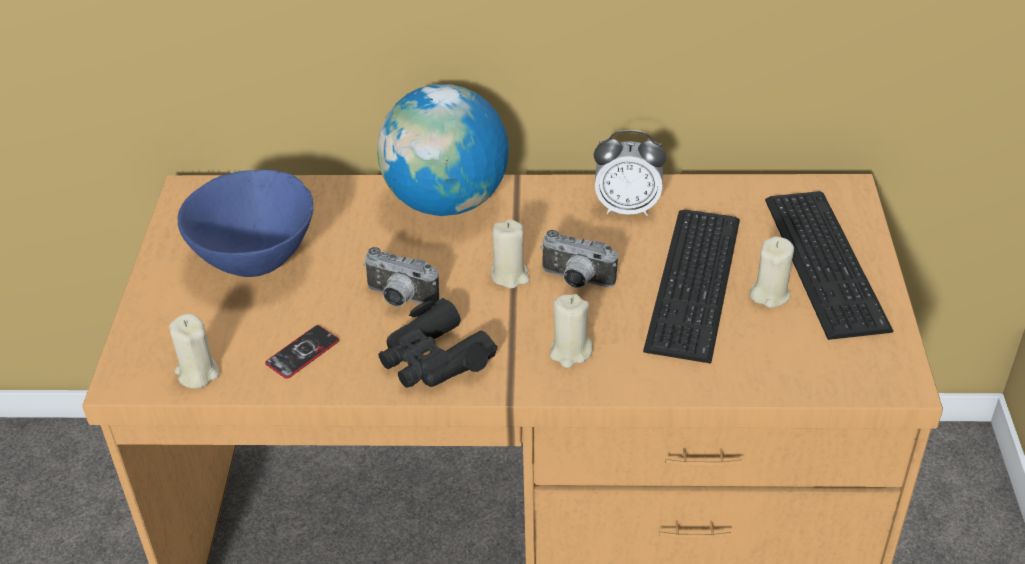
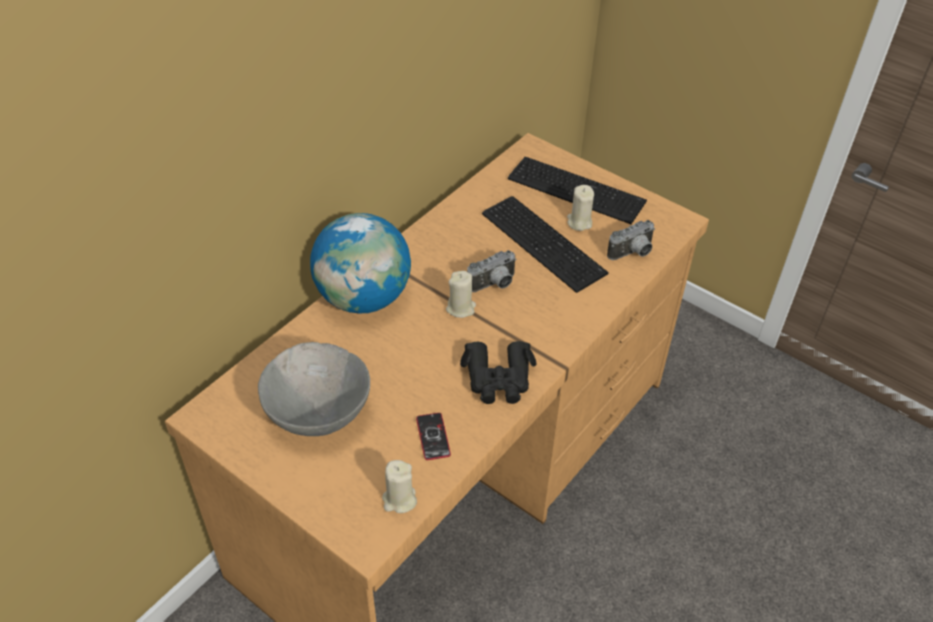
camera: 55 degrees left, 5 degrees up
(256, 261) = (319, 416): blue bowl -> grey bowl
(399, 299) = (430, 367): camera -> camera (632, 253)
(570, 352) = (548, 320): beige candle -> none
(627, 207) = (455, 230): alarm clock -> none

